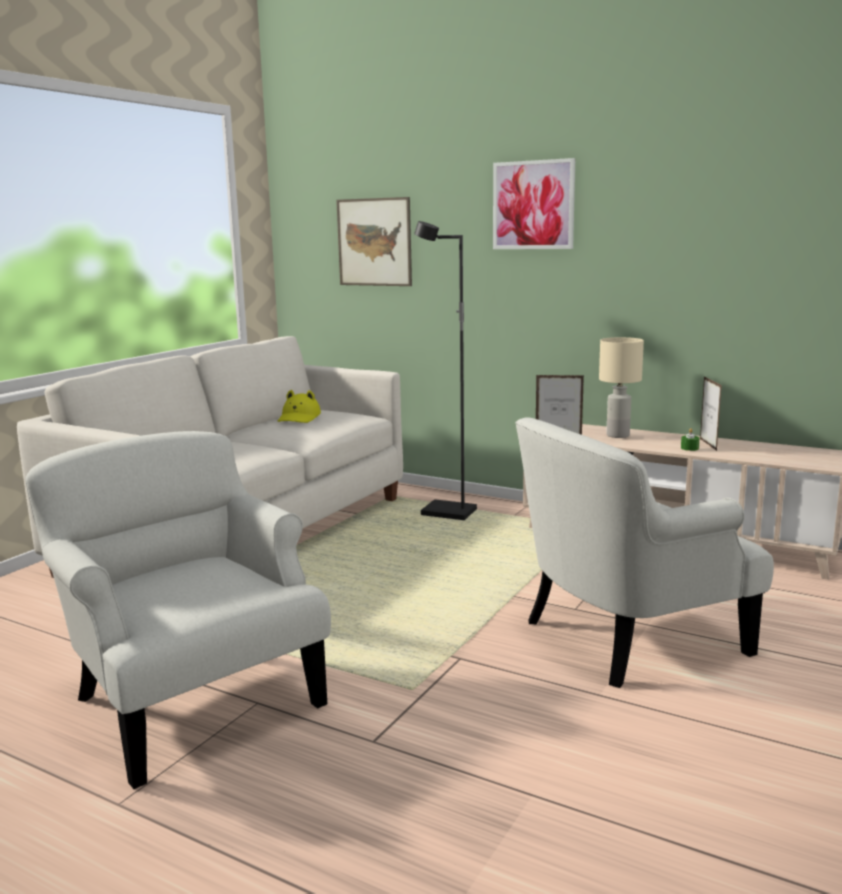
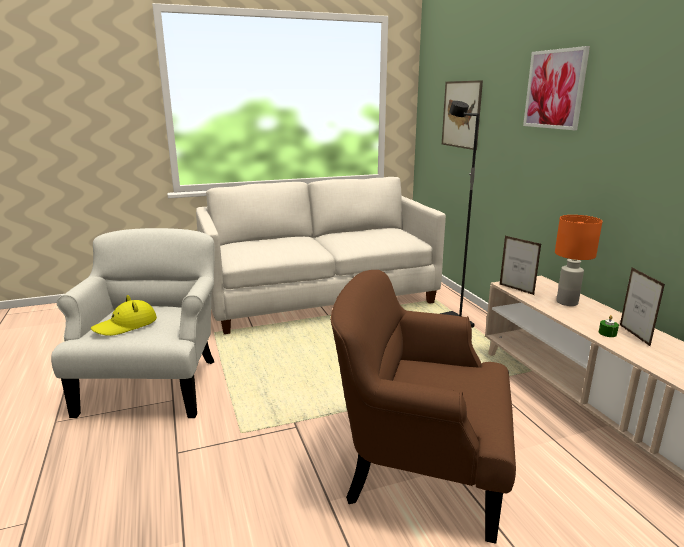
camera: 40 degrees right, 5 degrees up
(299, 418) = (368, 233): yellow hat -> yellow hat (126, 325)
(617, 435) = (566, 302): beige table lamp -> orange table lamp
(627, 636) = (420, 468): white armchair -> brown armchair
(708, 444) = (634, 335): picture frame -> picture frame turned 135 degrees clockwise

